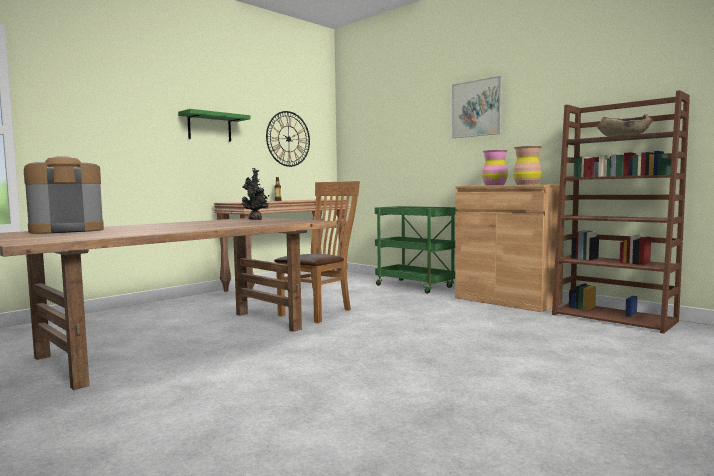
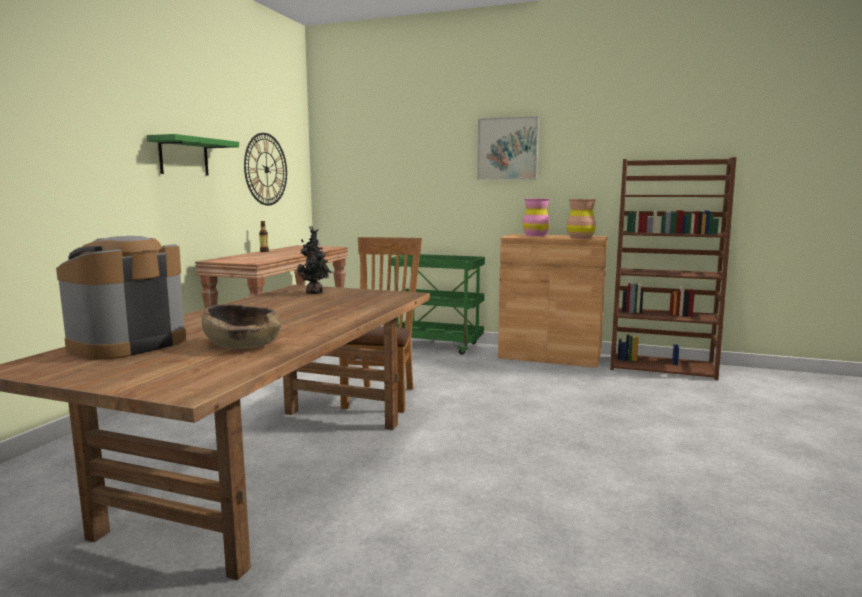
camera: 25 degrees left, 5 degrees up
(623, 136) = (676, 194): brown bowl -> brown bowl (243, 345)

